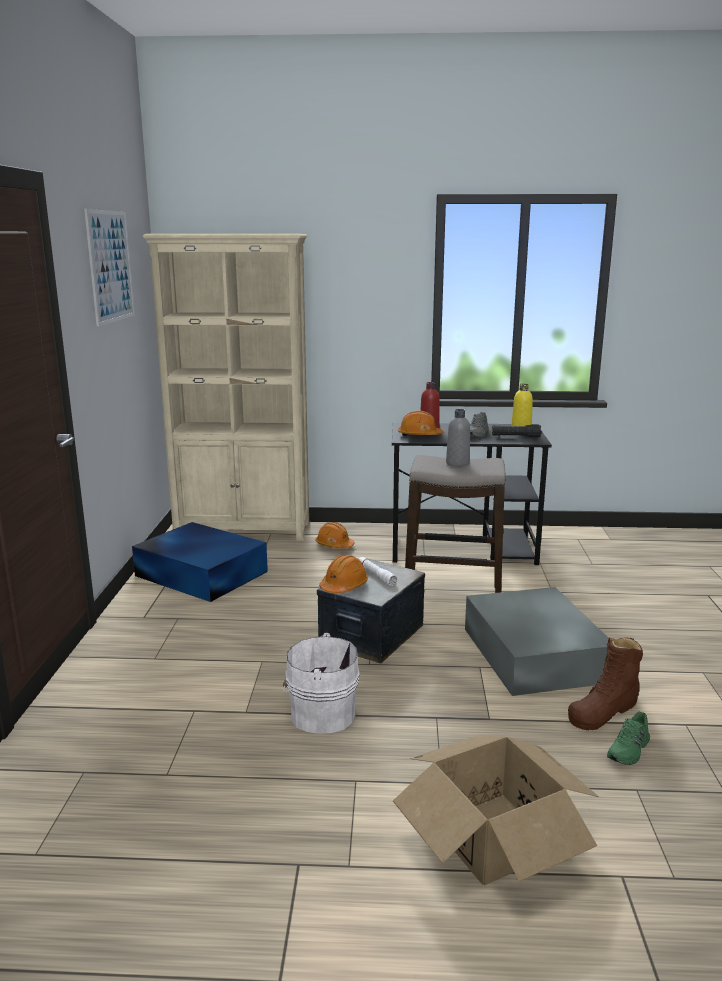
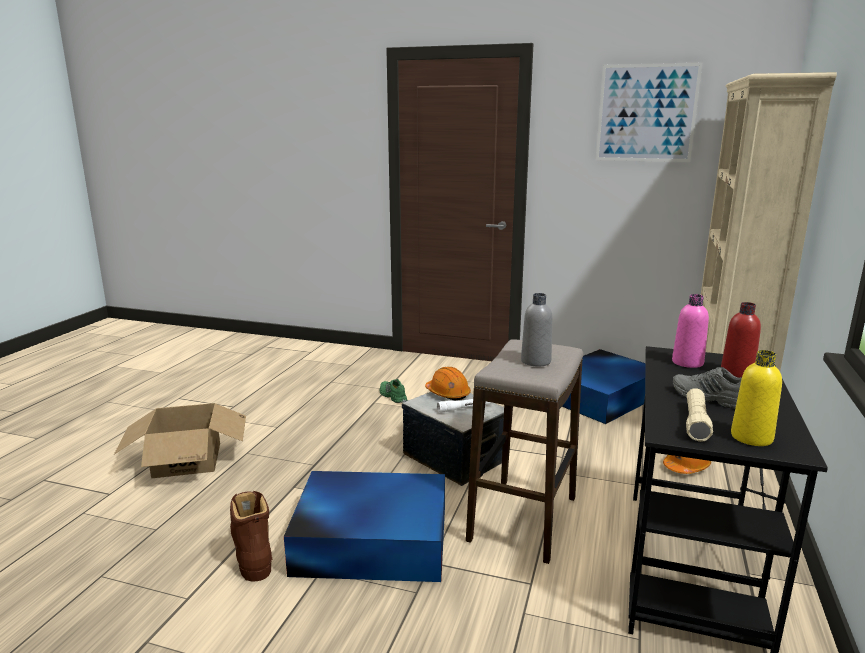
camera: 105 degrees right, 0 degrees up
(320, 714) = (353, 424): white bucket -> none
(419, 435) = (687, 362): orange hard hat -> pink bottle
(515, 437) = (696, 423): black flashlight -> beige flashlight
(534, 655) = (369, 540): grey storage box -> blue storage box
(629, 750) = (194, 544): green shoe -> green shoe (392, 396)

